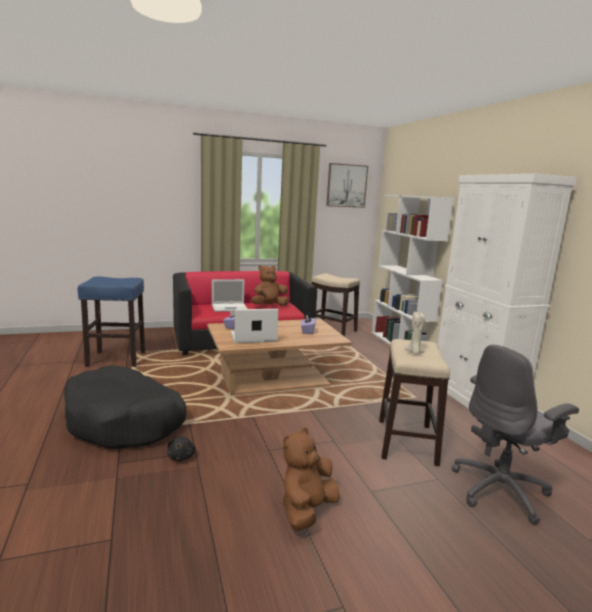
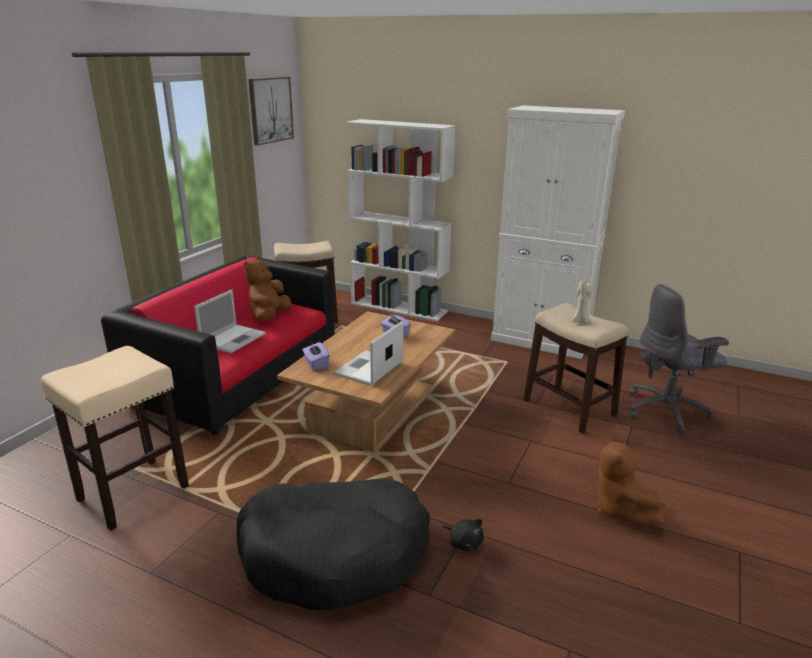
camera: 45 degrees left, 10 degrees up
(115, 359) = (132, 494): blue stool -> beige stool
(501, 490) = (667, 411): grey office chair -> grey office chair turned 60 degrees clockwise

